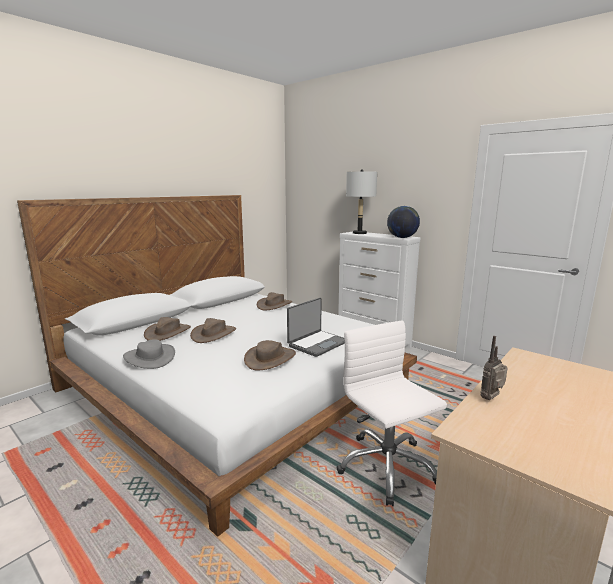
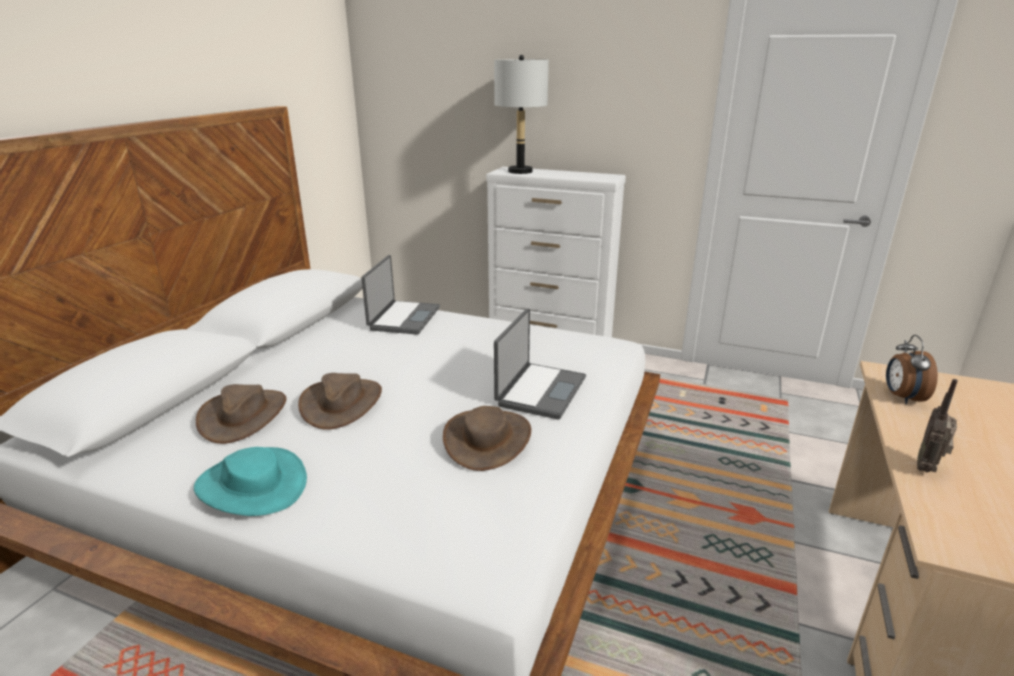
camera: 20 degrees left, 10 degrees up
(150, 357) = (252, 485): grey hat -> turquoise hat
(274, 305) = (403, 318): brown hat -> laptop
(386, 467) = (696, 570): white office chair -> none
(402, 237) = (601, 178): globe -> none
(518, 367) = (901, 397): none -> alarm clock

